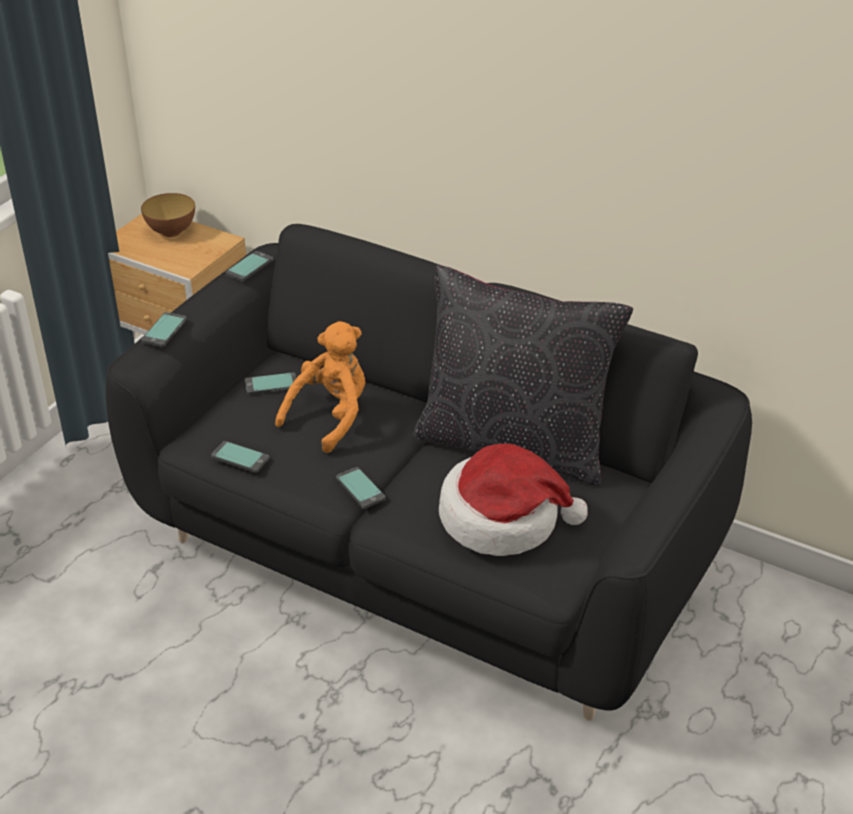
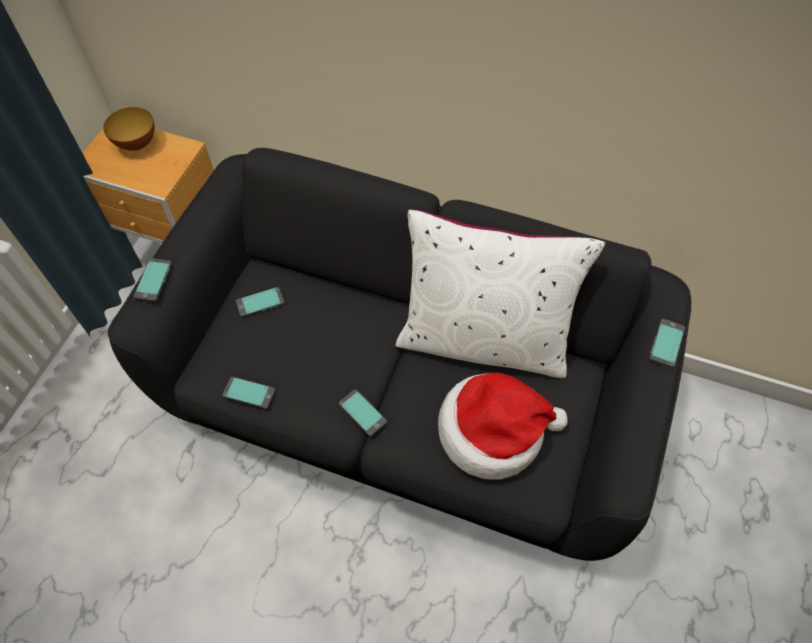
camera: 10 degrees left, 20 degrees up
(249, 267) = (218, 189): phone -> phone (666, 343)
(331, 416) = (320, 333): orange plush toy -> none
(513, 443) = (483, 339): black pillow -> white pillow

